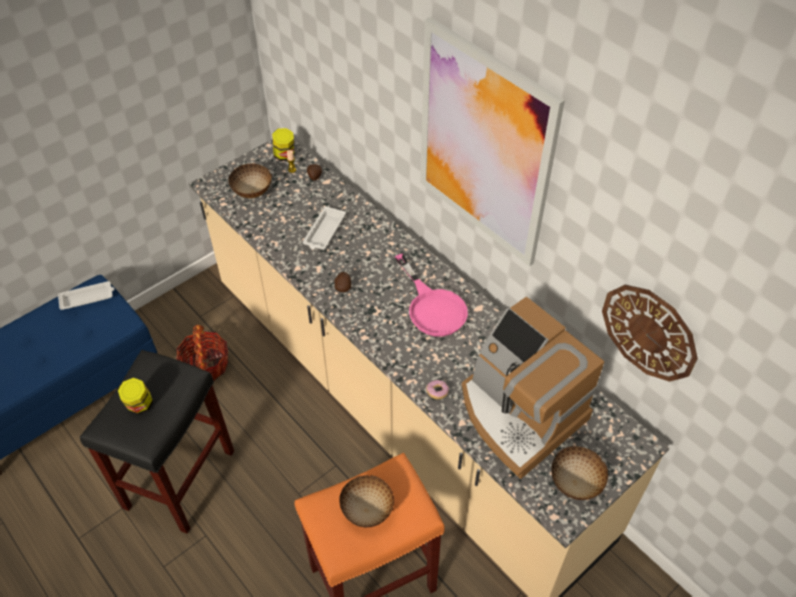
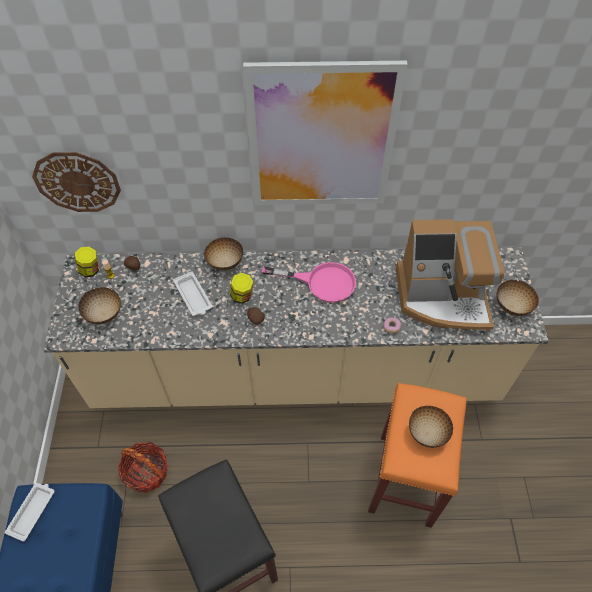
camera: 50 degrees left, 5 degrees up
(140, 405) = (214, 528): jar -> jar (242, 296)
(381, 228) = (225, 262): none -> bowl
(649, 332) = (496, 185): wall clock -> wall clock (77, 182)

